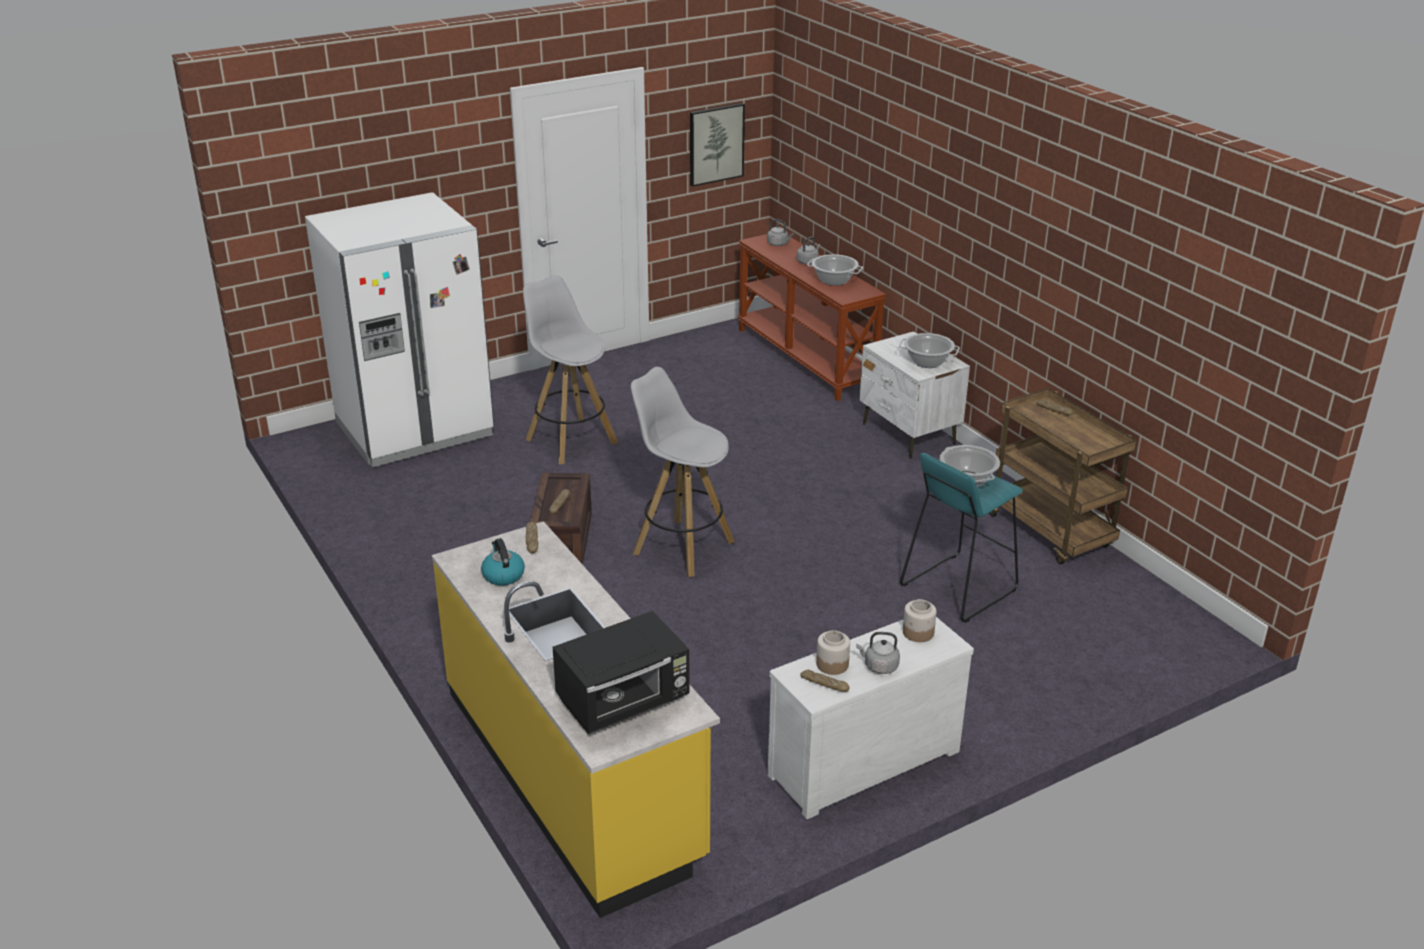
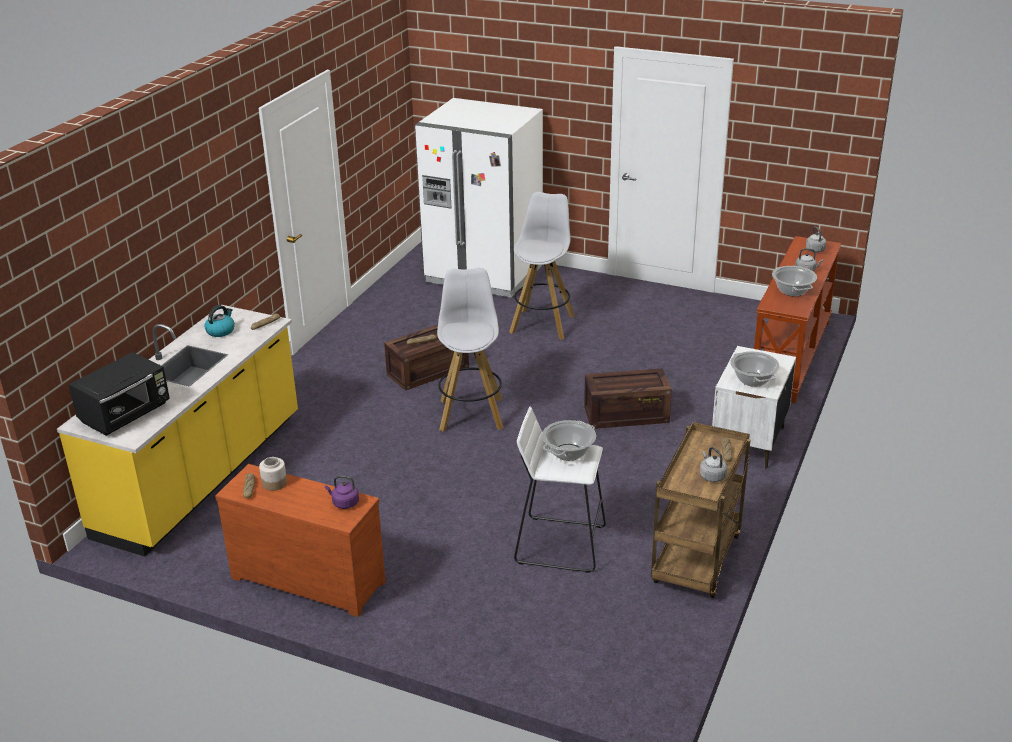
camera: 55 degrees right, 0 degrees up
(624, 702) = (126, 414): black microwave -> black microwave turned 75 degrees counterclockwise
(716, 144) = (798, 145): picture -> none
(794, 469) = (625, 415): none -> crate
(861, 760) = (310, 577): white dresser -> brown dresser
(879, 666) = (289, 501): grey kettle -> grey kettle (711, 476)
(918, 633) = (344, 503): jar -> purple kettle
(957, 588) = (559, 543): turquoise stool -> white stool

